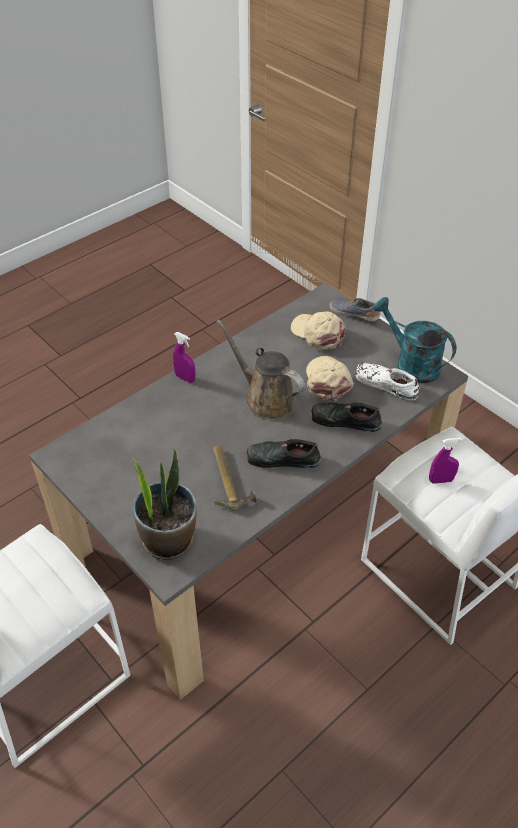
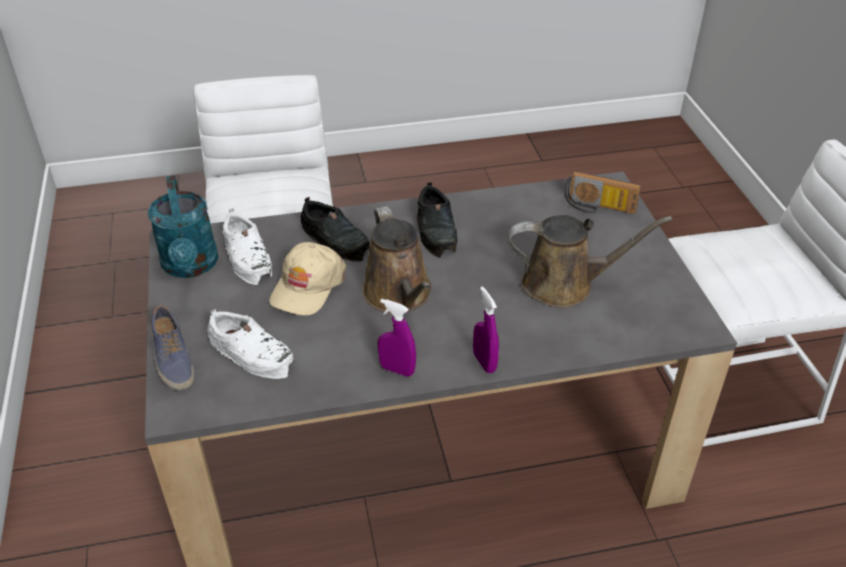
camera: 150 degrees left, 5 degrees down
(162, 451) = (564, 284): none -> brown watering can
(168, 539) = (598, 208): potted plant -> radio
(230, 479) = (505, 232): hammer -> none
(282, 459) = (436, 229): black shoe -> black shoe turned 45 degrees clockwise
(318, 333) = (252, 352): beige cap -> white shoe
(441, 480) = (284, 198): purple spray bottle -> purple spray bottle (397, 370)

